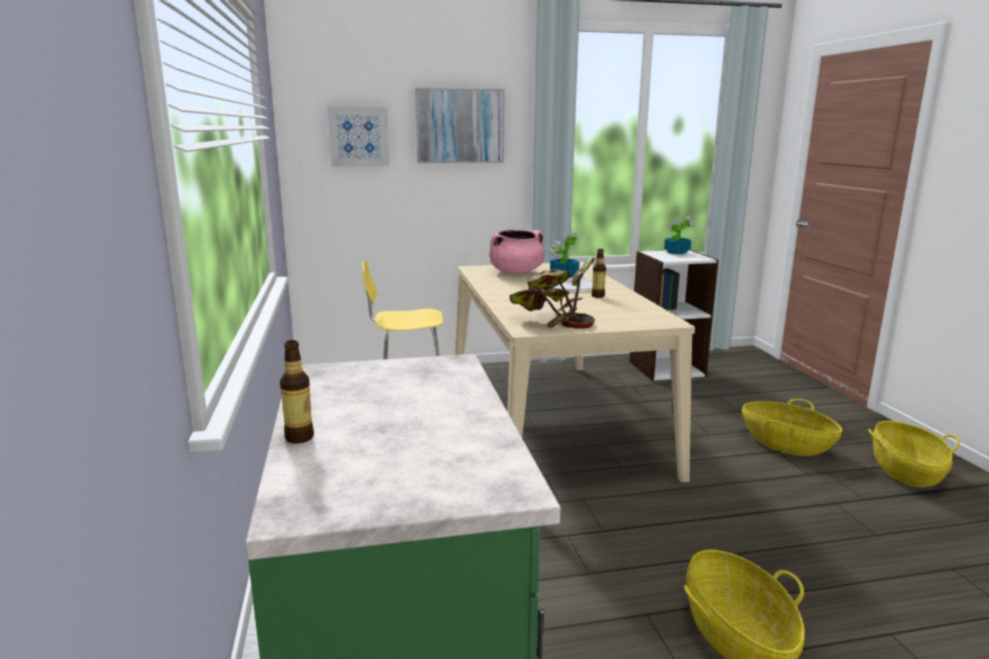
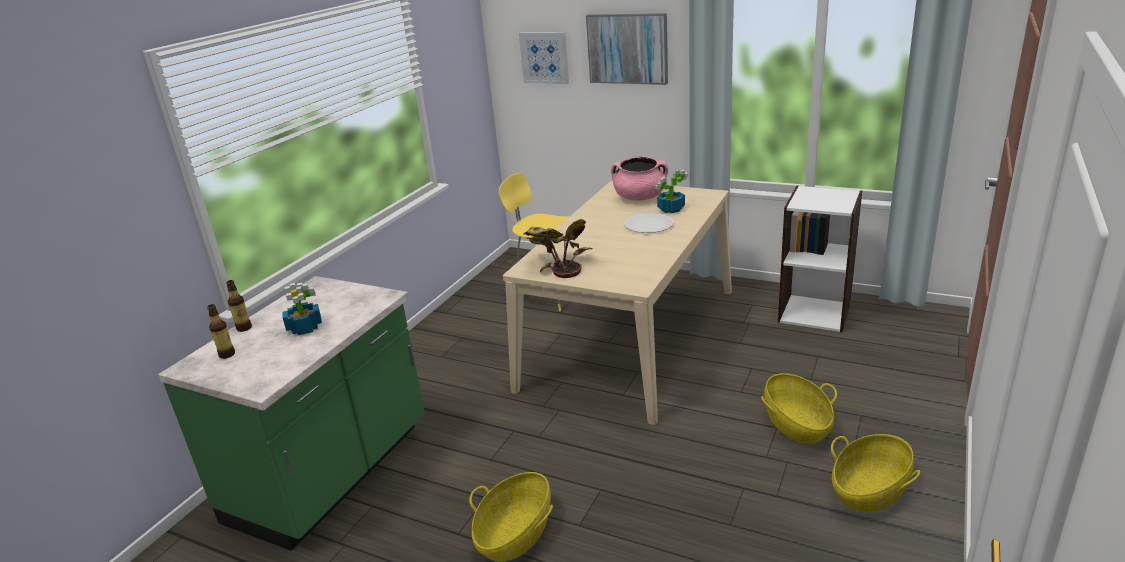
camera: 40 degrees right, 10 degrees up
(598, 296) = (646, 242): bottle -> bottle (227, 354)
(676, 252) = (835, 193): potted plant -> potted plant (305, 327)

